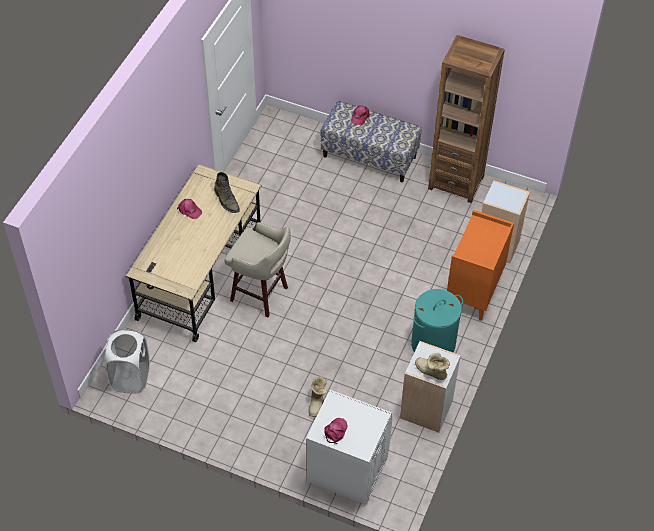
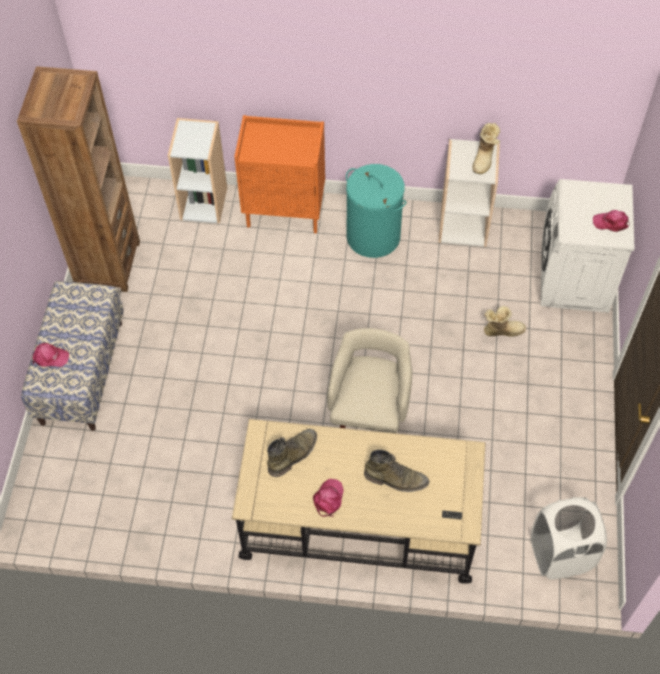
camera: 105 degrees left, 5 degrees up
(187, 246) = (396, 479): none -> green boot

